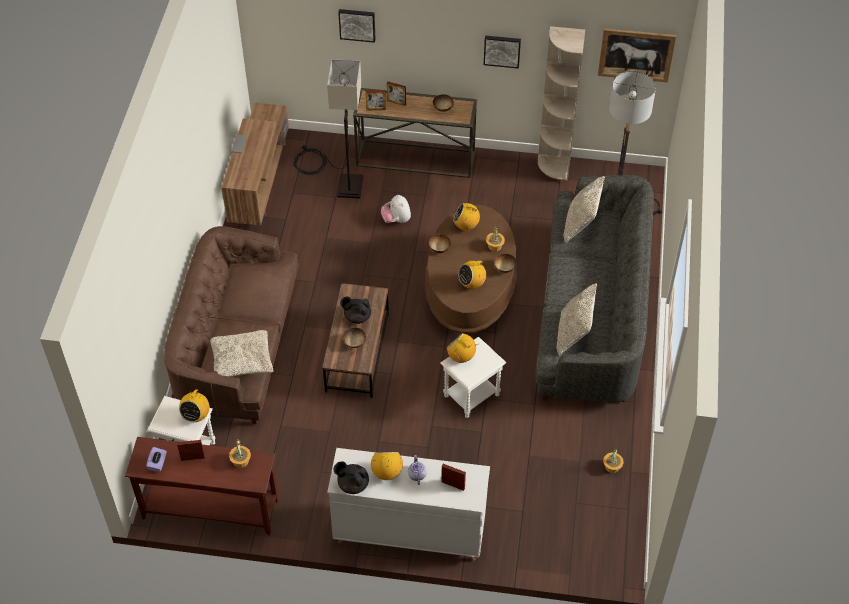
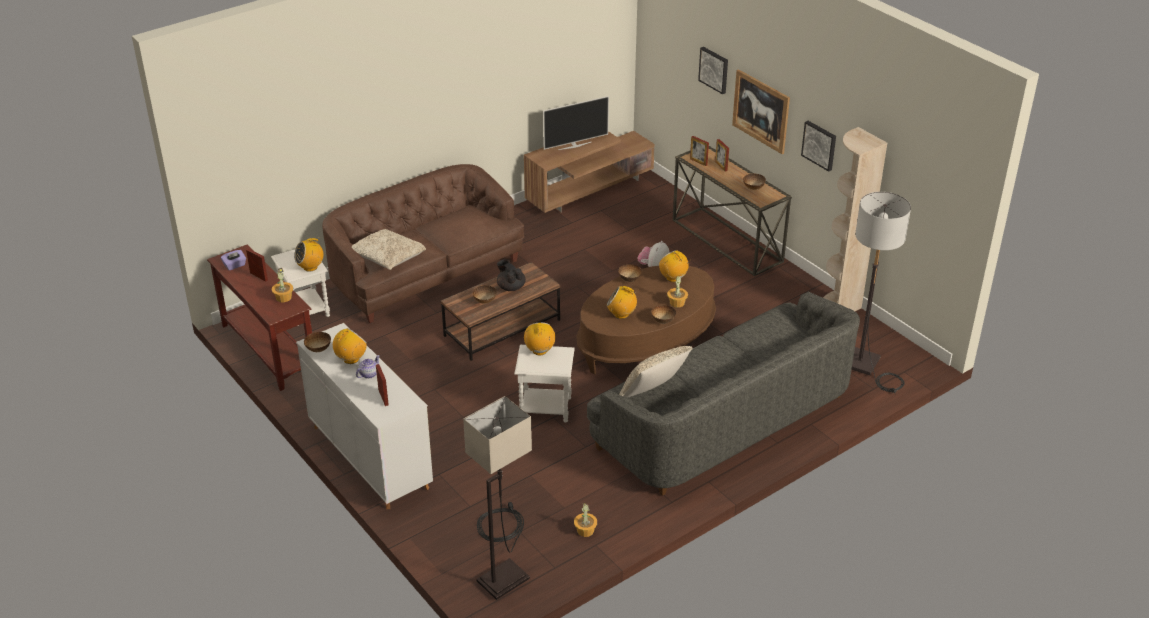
camera: 45 degrees right, 15 degrees down
(249, 151) = (574, 145): none -> television
(329, 173) = (645, 213): floor lamp -> floor lamp (502, 550)
(352, 484) = (318, 349): black teapot -> bowl
(581, 224) = (772, 331): beige pillow -> none
(636, 54) = (932, 197): picture -> picture (761, 111)

